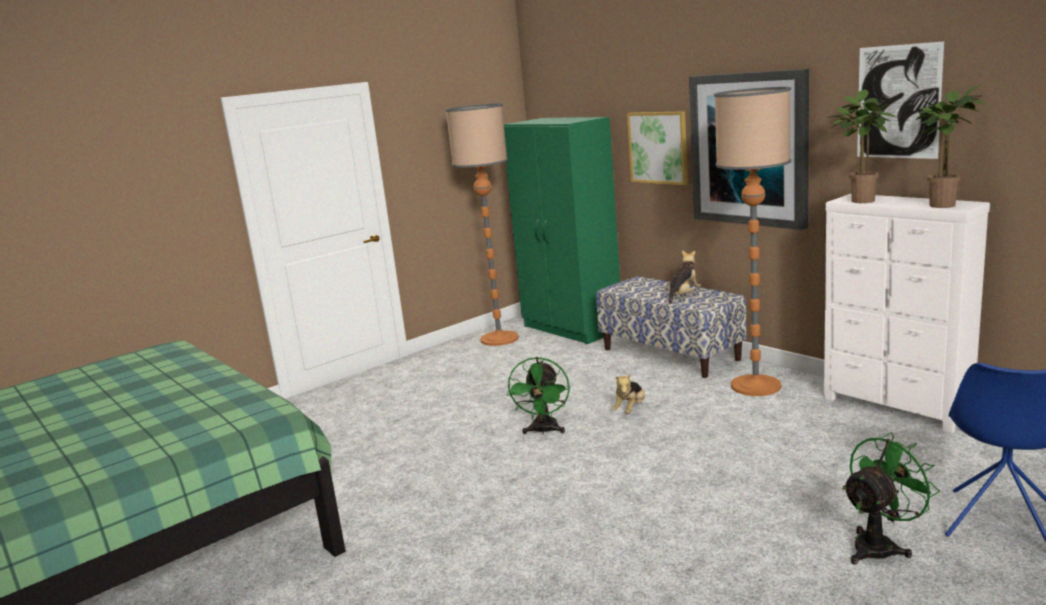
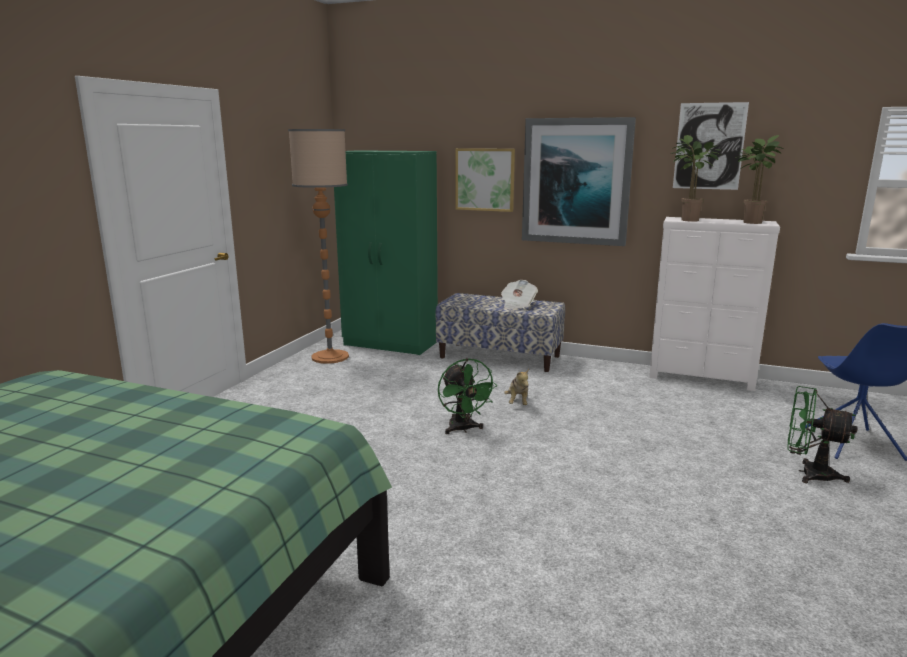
camera: 30 degrees left, 0 degrees up
(683, 295) = (517, 305): plush toy -> newspaper
(756, 386) = (592, 374): floor lamp -> none
(880, 545) = (808, 473): green fan -> green fan turned 90 degrees counterclockwise

